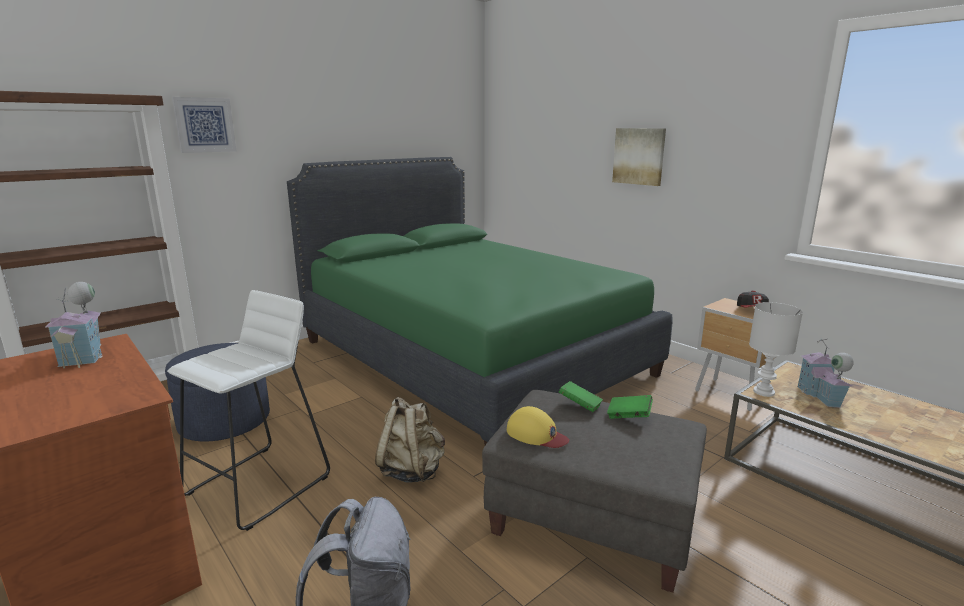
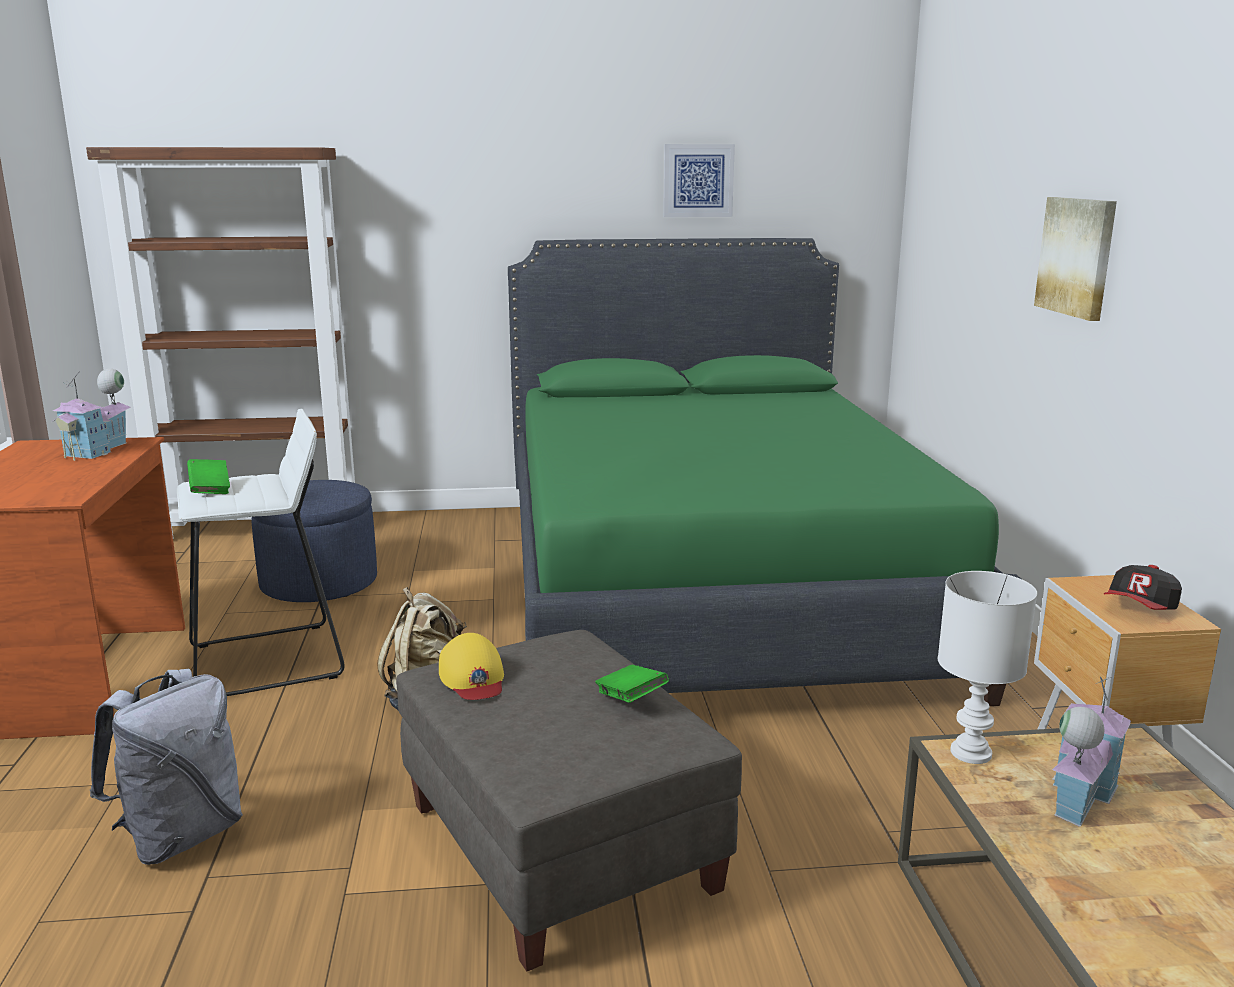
camera: 35 degrees right, 0 degrees up
(205, 125) = (405, 183): picture -> picture (698, 180)
(580, 406) = (590, 665): green book -> green book (210, 489)

